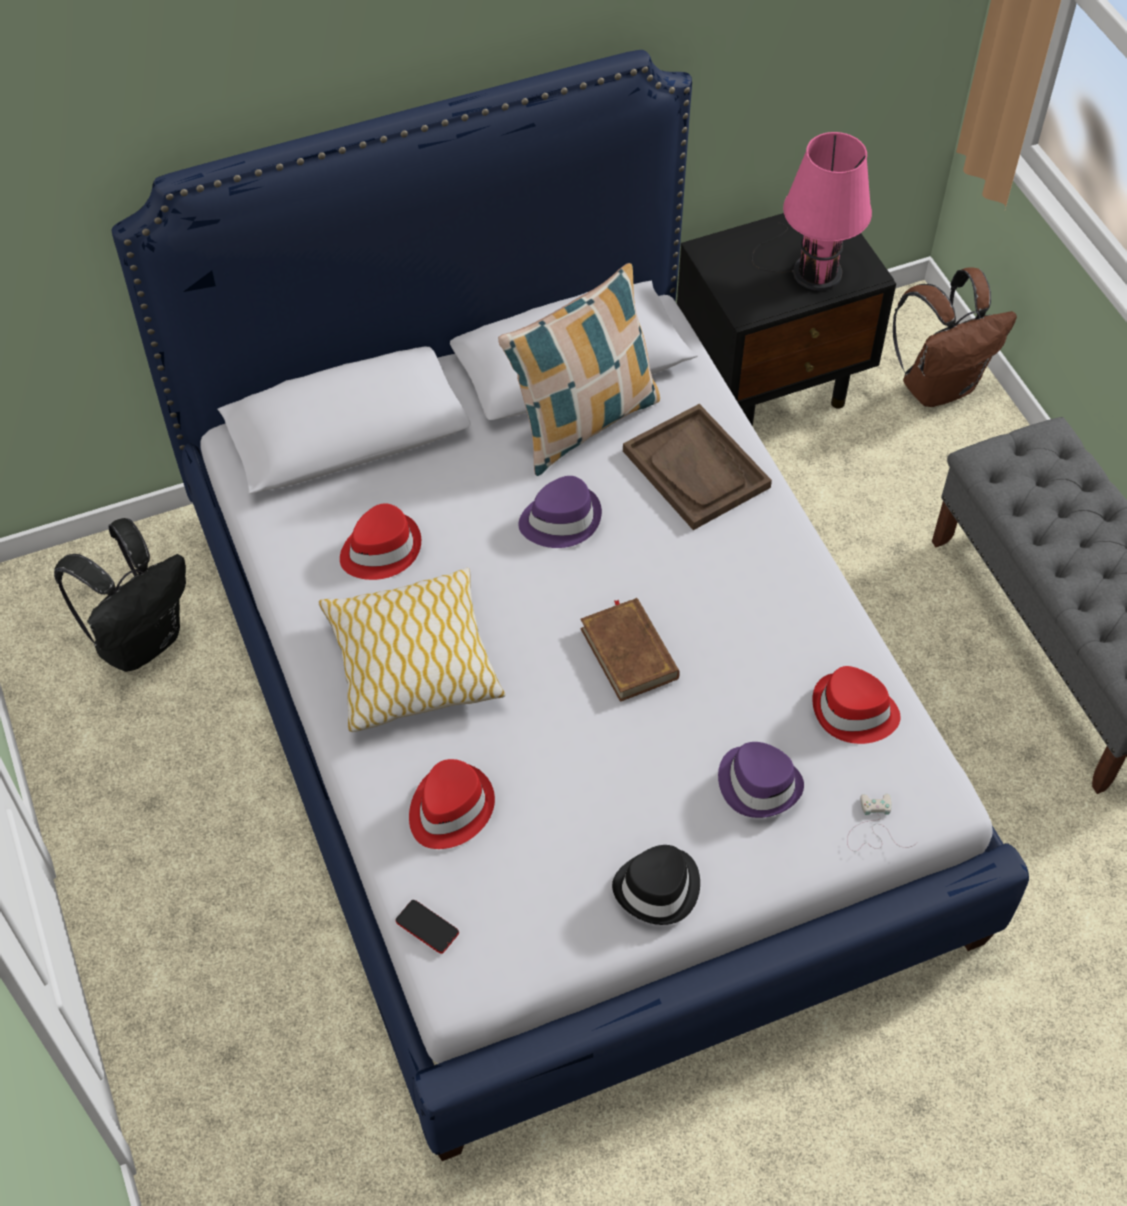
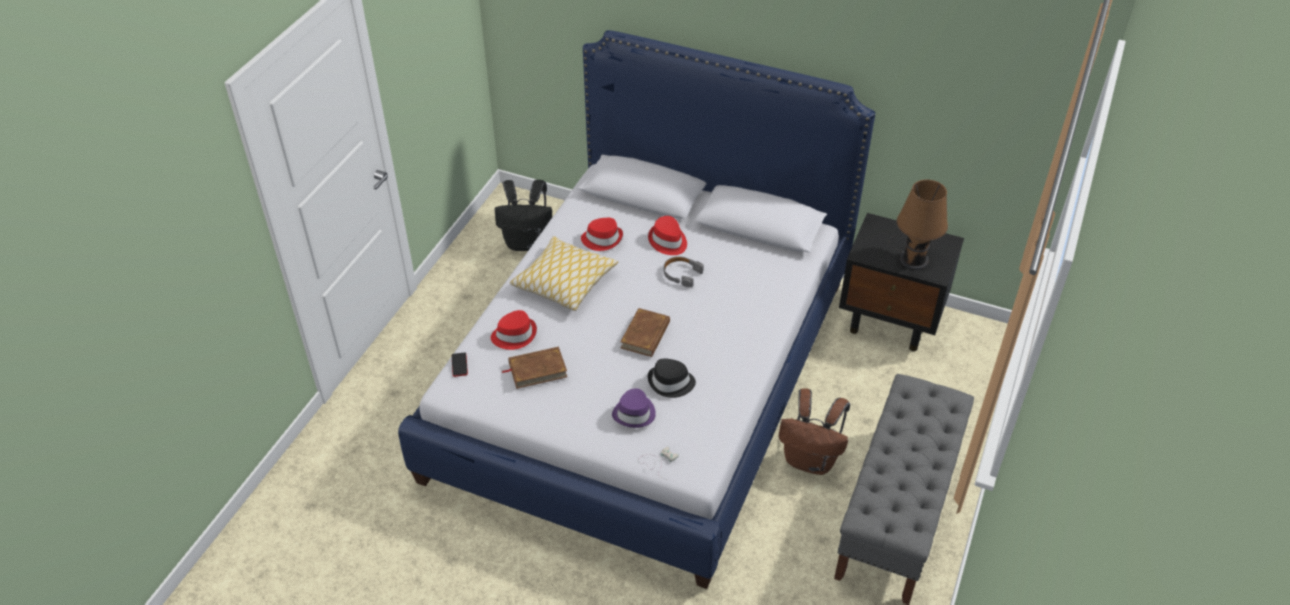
camera: 45 degrees right, 10 degrees down
(553, 834) = (537, 370): none -> brown book
(560, 519) = (681, 274): purple hat -> grey headphones
(583, 422) = (735, 248): pillow -> none
(658, 888) = (551, 416): black hat -> black hat (671, 383)
(696, 469) = (759, 294): brown tray -> none
(811, 270) = (912, 257): pink table lamp -> brown table lamp
(854, 712) = (706, 419): red hat -> red hat (667, 241)
(939, 385) = (974, 373): brown backpack -> brown backpack (811, 460)

